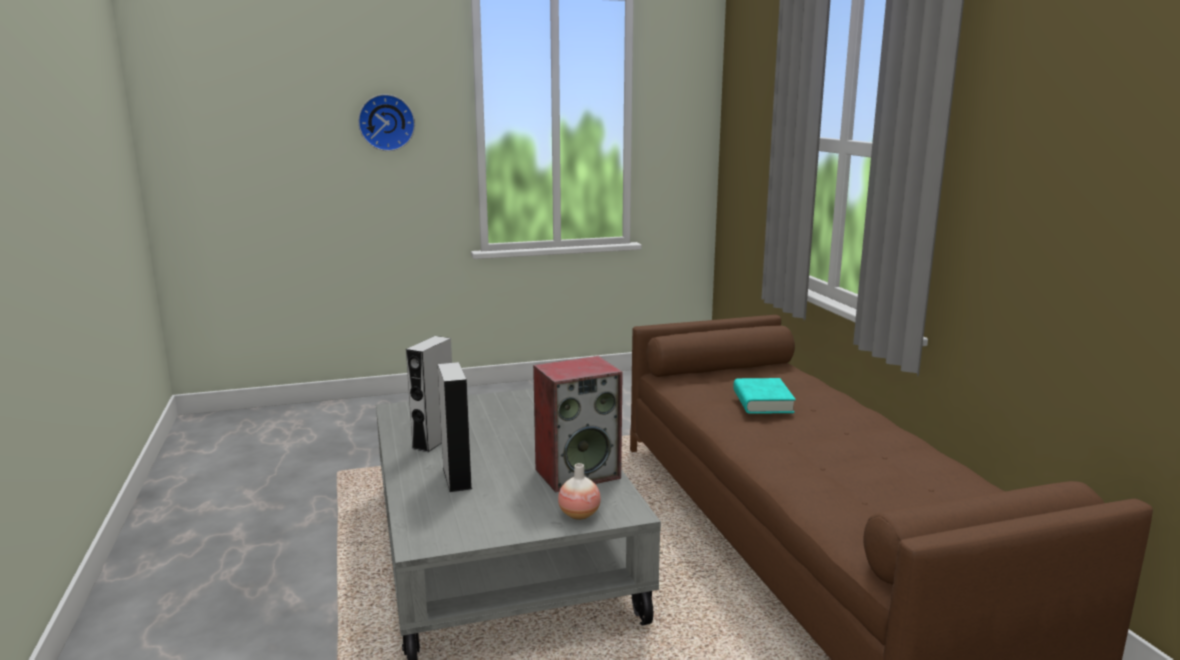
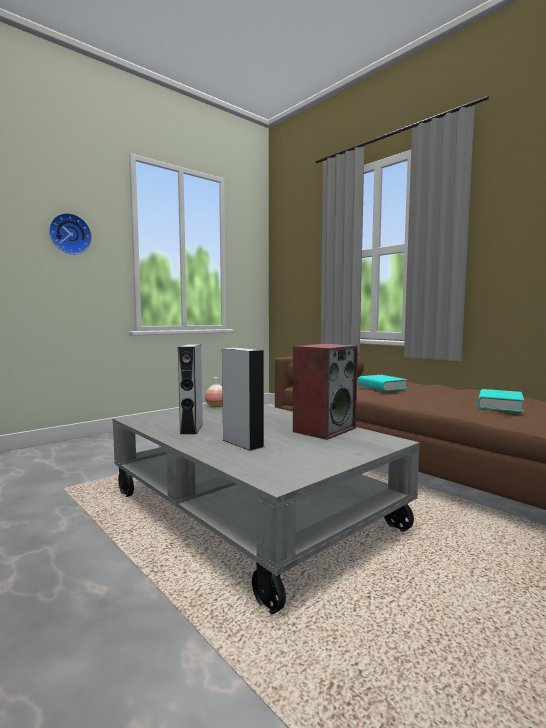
camera: 25 degrees left, 10 degrees down
(579, 514) = (364, 447): vase -> vase (216, 406)
(859, 482) = (499, 405): none -> turquoise book

